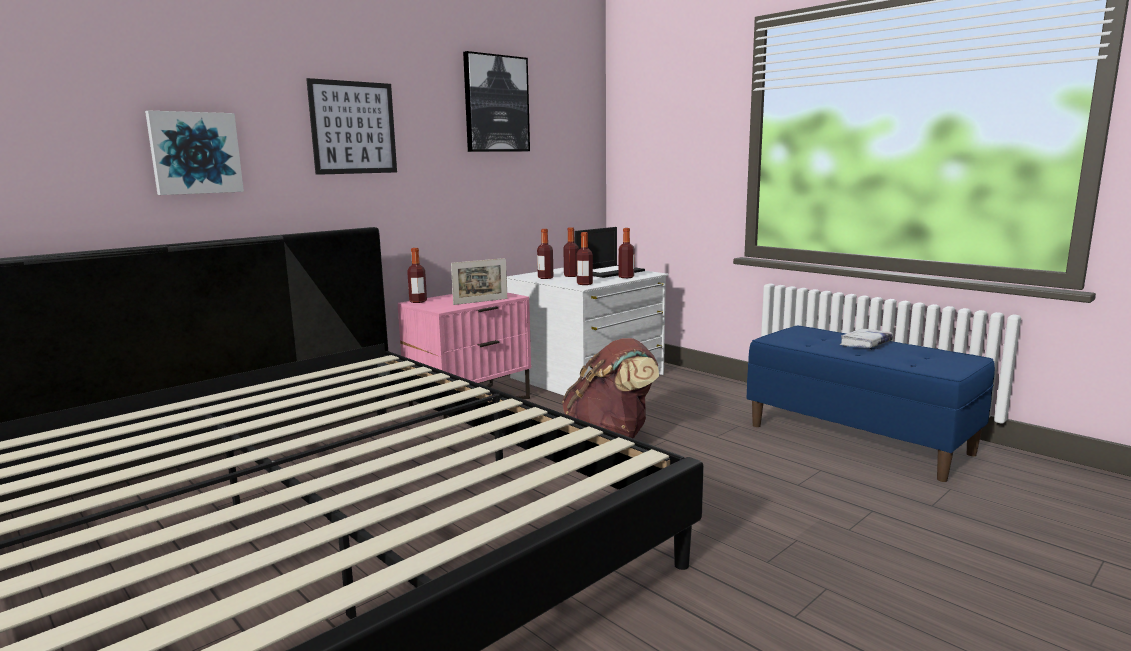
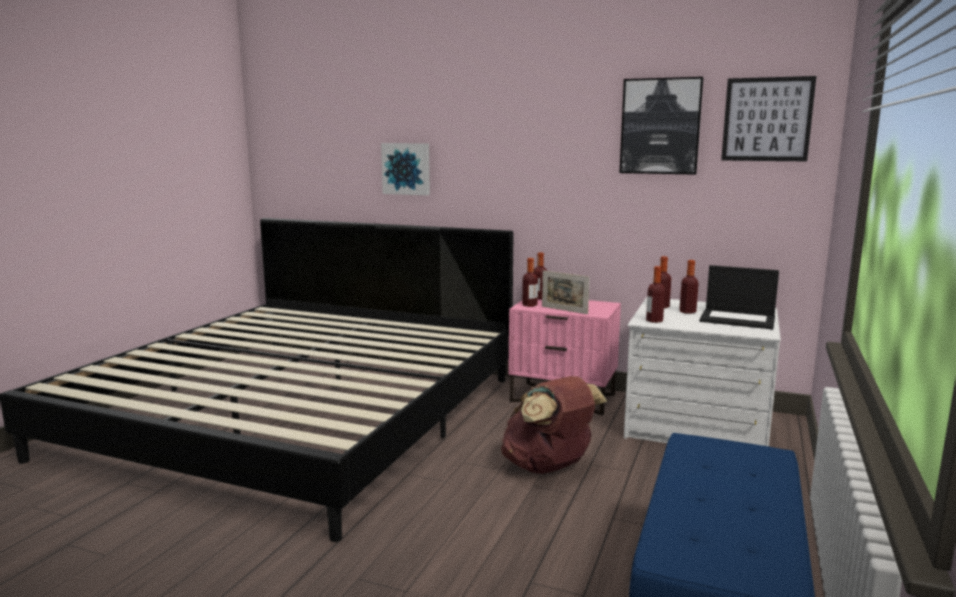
camera: 65 degrees right, 0 degrees up
(353, 128) = (512, 151): picture -> picture (767, 119)
(626, 277) = (720, 328): bottle -> bottle (529, 305)
(866, 344) = (750, 498): white book -> none

